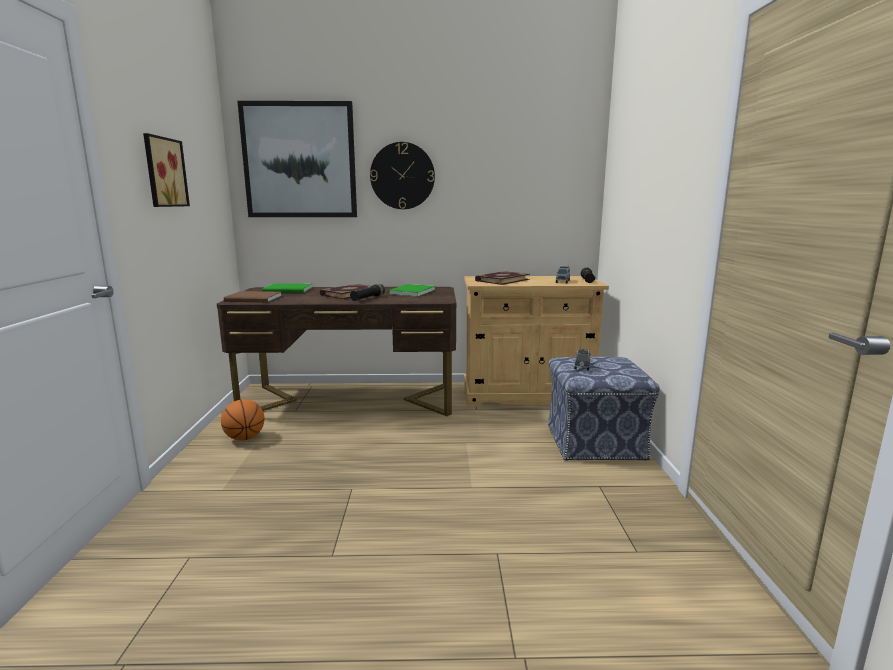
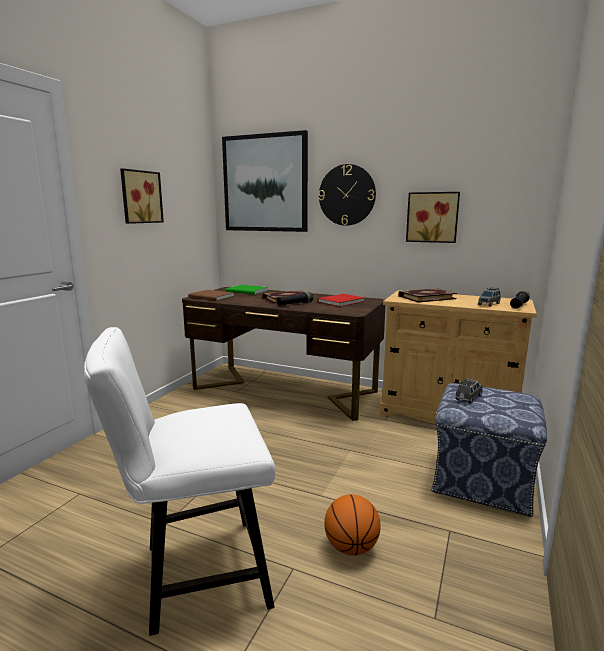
camera: 25 degrees right, 0 degrees up
(244, 438) = (185, 407): basketball -> basketball (351, 547)
(408, 589) = (195, 575): none -> white chair
(410, 292) = (339, 301): green book -> red book
(494, 200) = (432, 217): none -> picture

